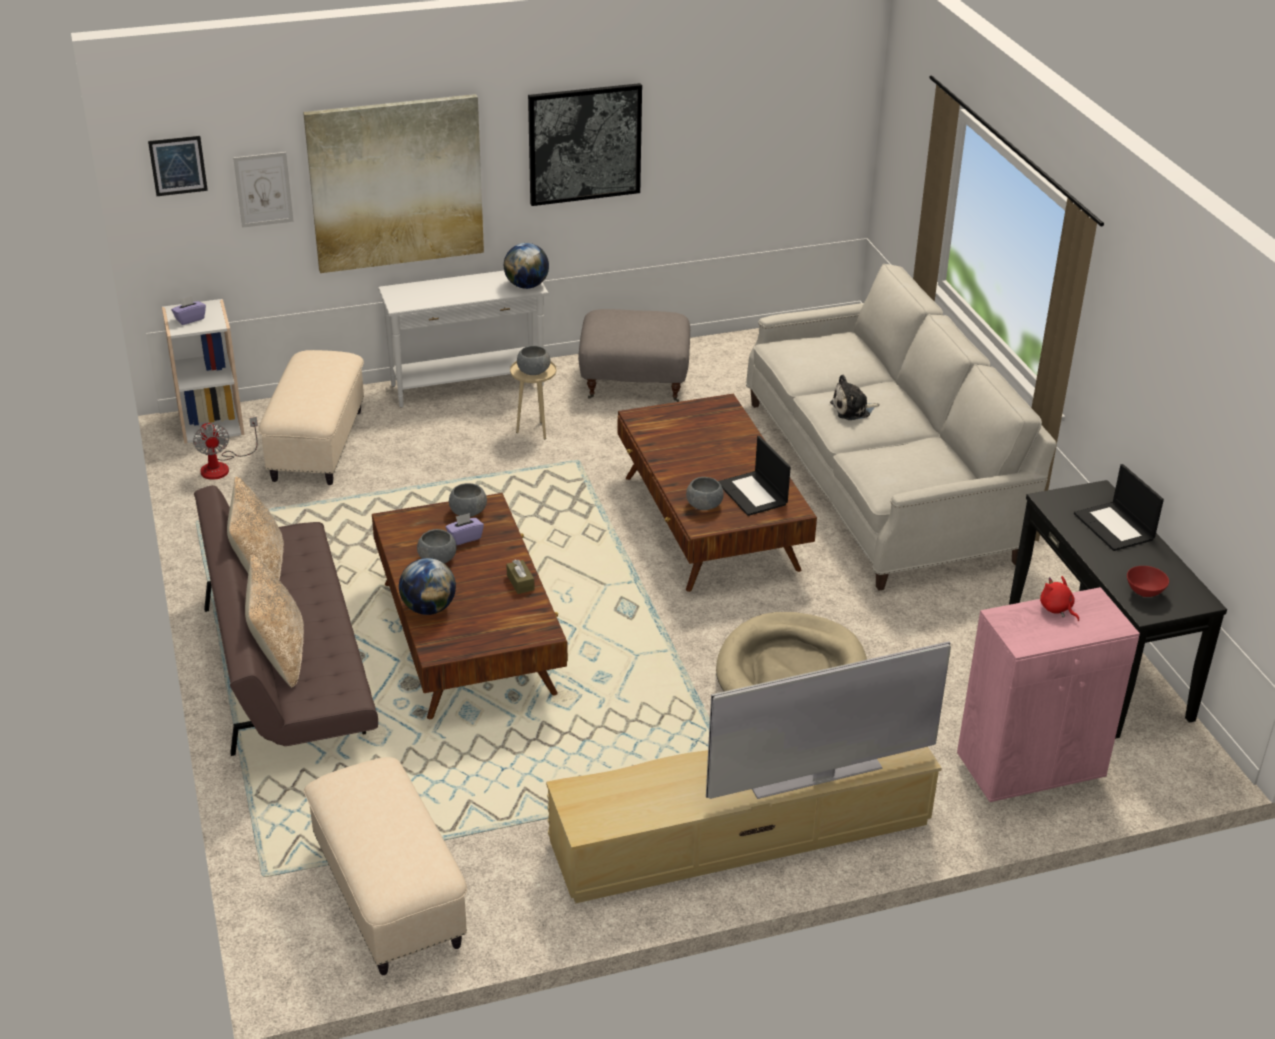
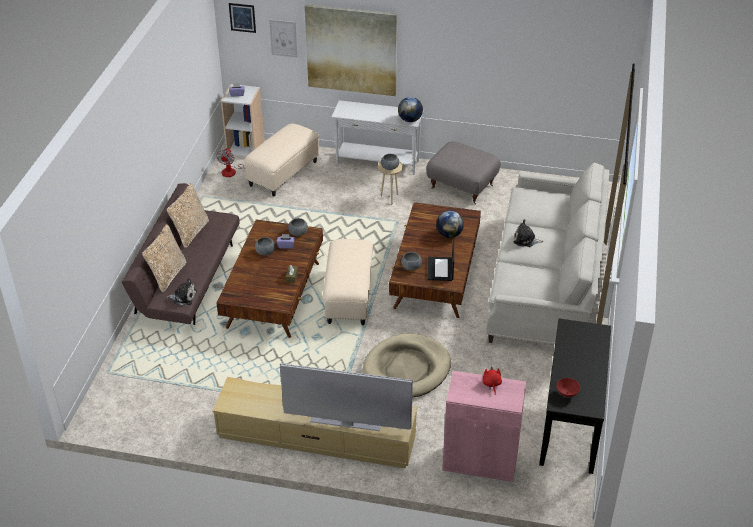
camera: 30 degrees right, 5 degrees up
(340, 682) = (183, 297): none -> plush toy
(390, 895) = (148, 402): beige ottoman -> beige ottoman (349, 297)
(428, 608) = (242, 275): globe -> globe (449, 234)
(584, 144) = (456, 51): picture -> none
(1115, 527) = (588, 353): laptop -> none

